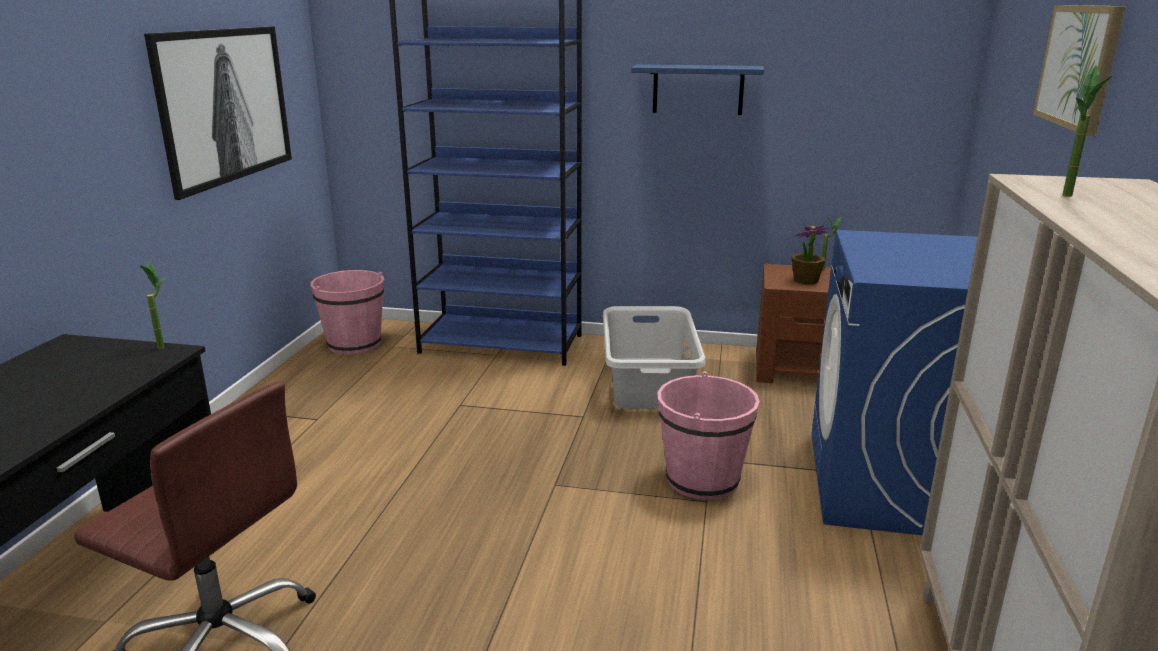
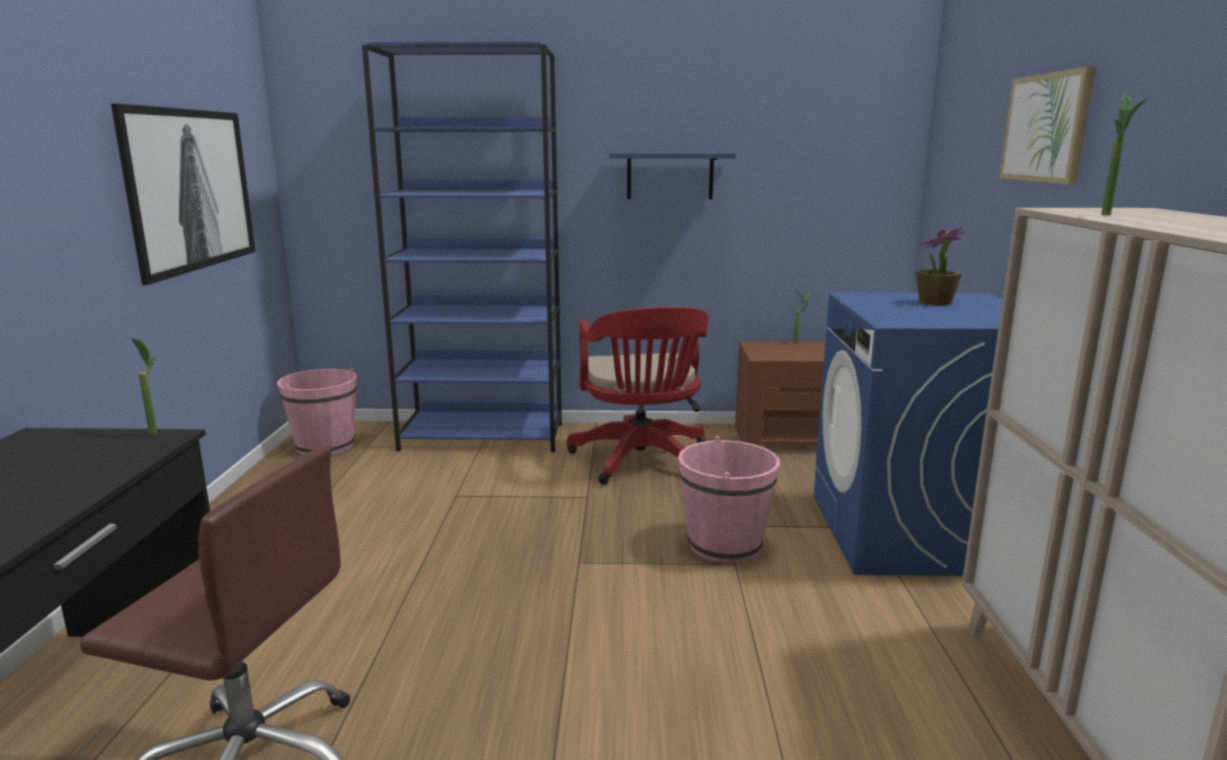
camera: 10 degrees left, 5 degrees down
(648, 383) = (641, 462): grey laundry basket -> red office chair
(805, 280) = (784, 353): potted plant -> potted plant (935, 302)

